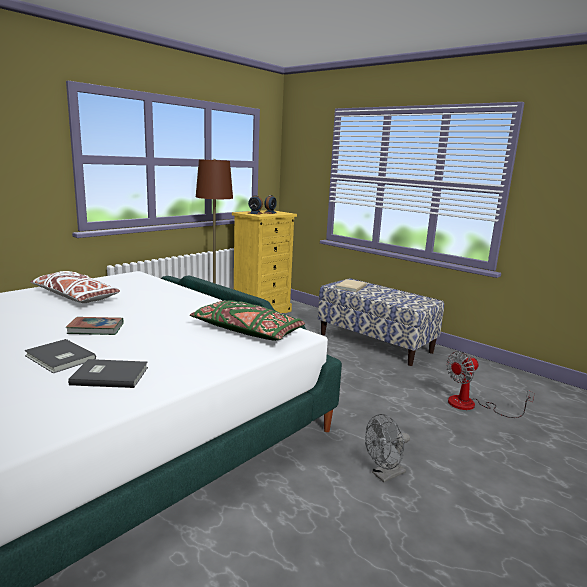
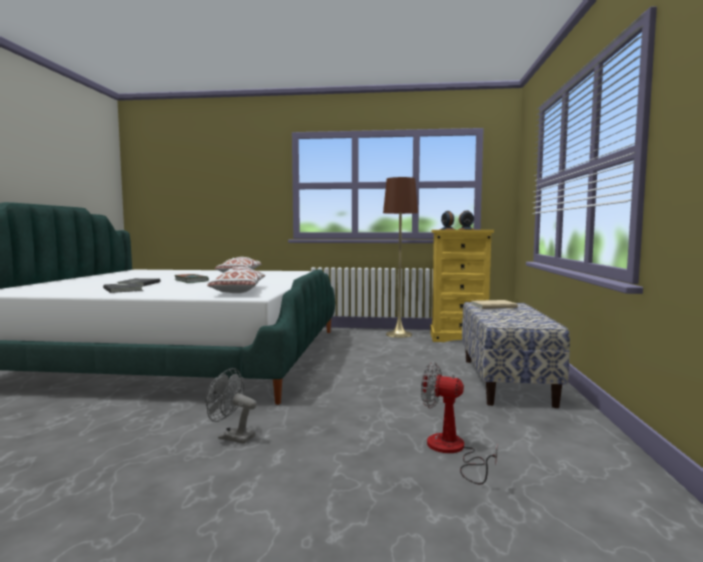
camera: 55 degrees right, 10 degrees down
(247, 331) = (238, 291): green pillow -> white pillow

